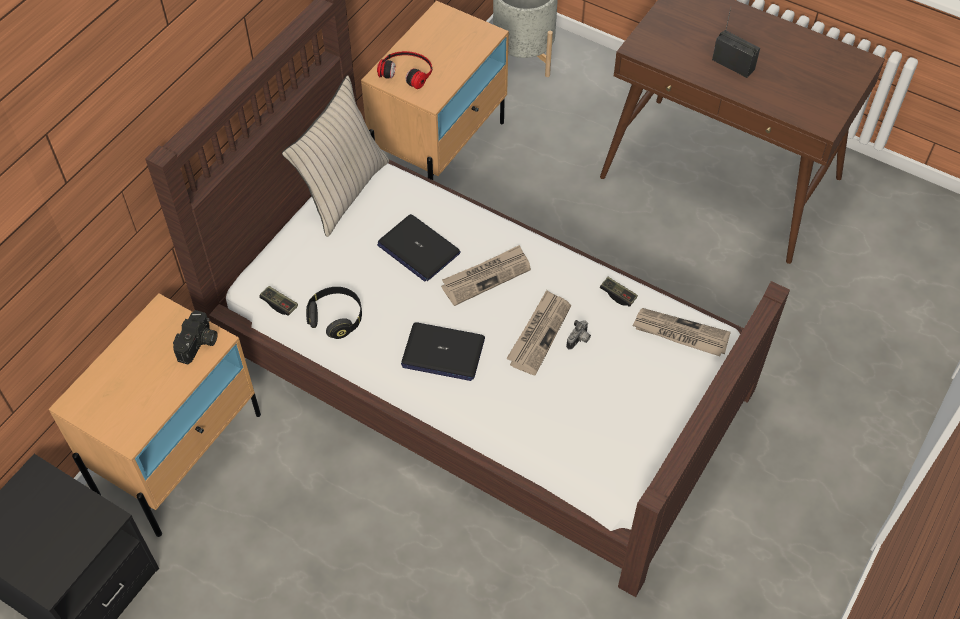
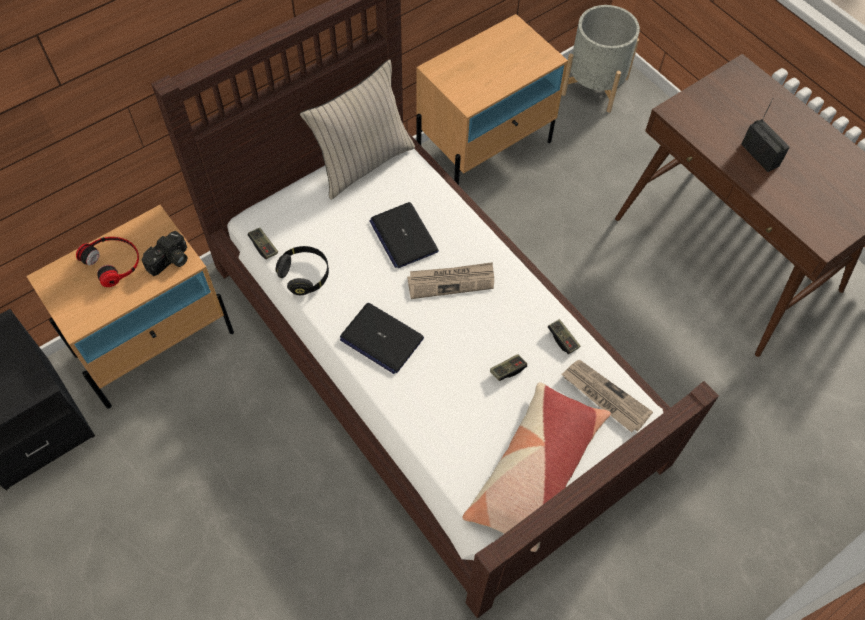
camera: 20 degrees right, 5 degrees up
(407, 71) = (460, 71): headphones -> headphones (113, 261)
(539, 333) = (474, 351): newspaper -> none
(579, 340) = (508, 370): camera -> game controller
(647, 422) = (535, 471): none -> pillow

